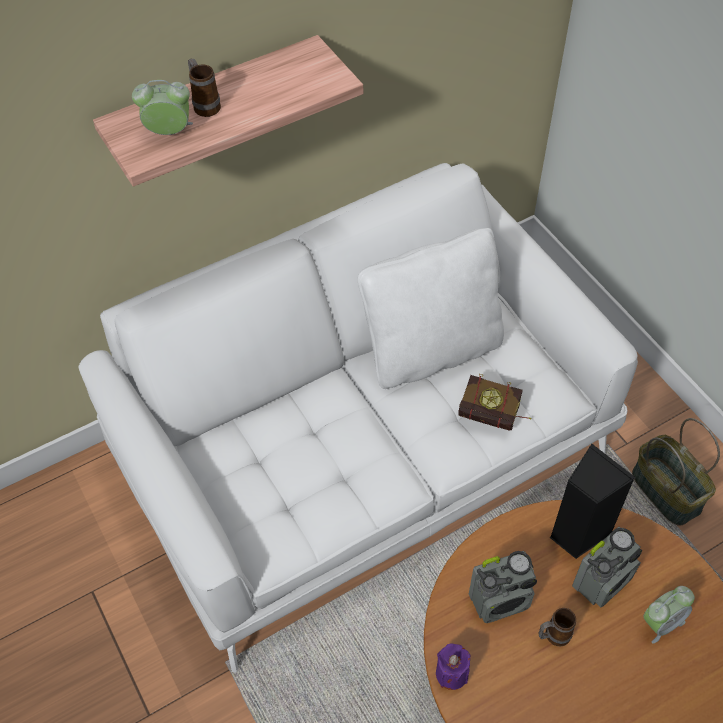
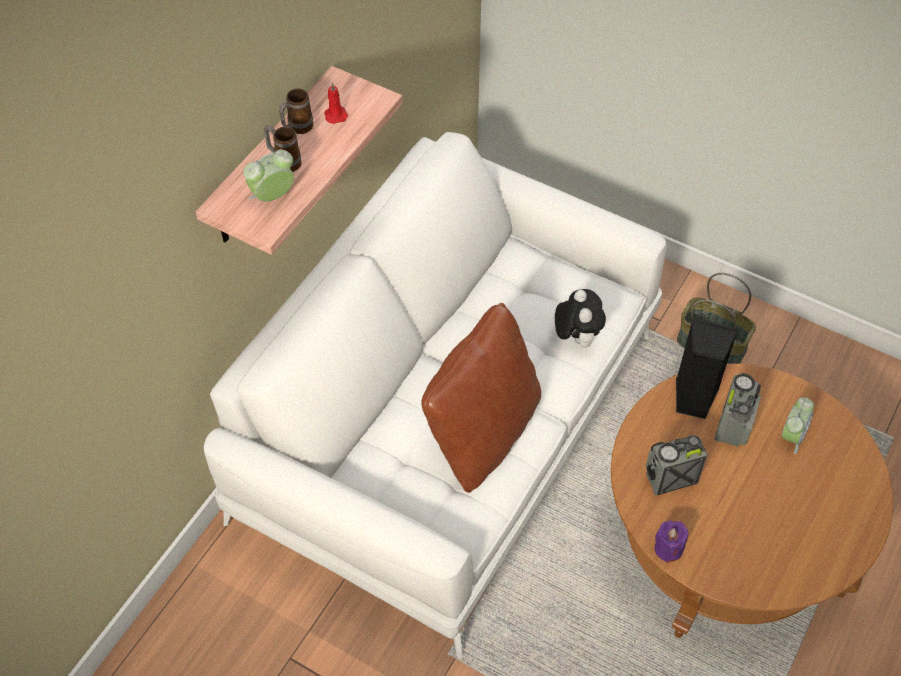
camera: 30 degrees left, 0 degrees up
(285, 79) = (335, 114): none -> red candle
(345, 468) = (483, 434): none -> brown pillow
(431, 350) = (490, 306): white pillow -> none
(495, 417) = (576, 337): book -> plush toy
(500, 600) = (669, 477): radio -> radio turned 150 degrees counterclockwise
(553, 636) = (723, 484): mug -> mug (297, 129)

